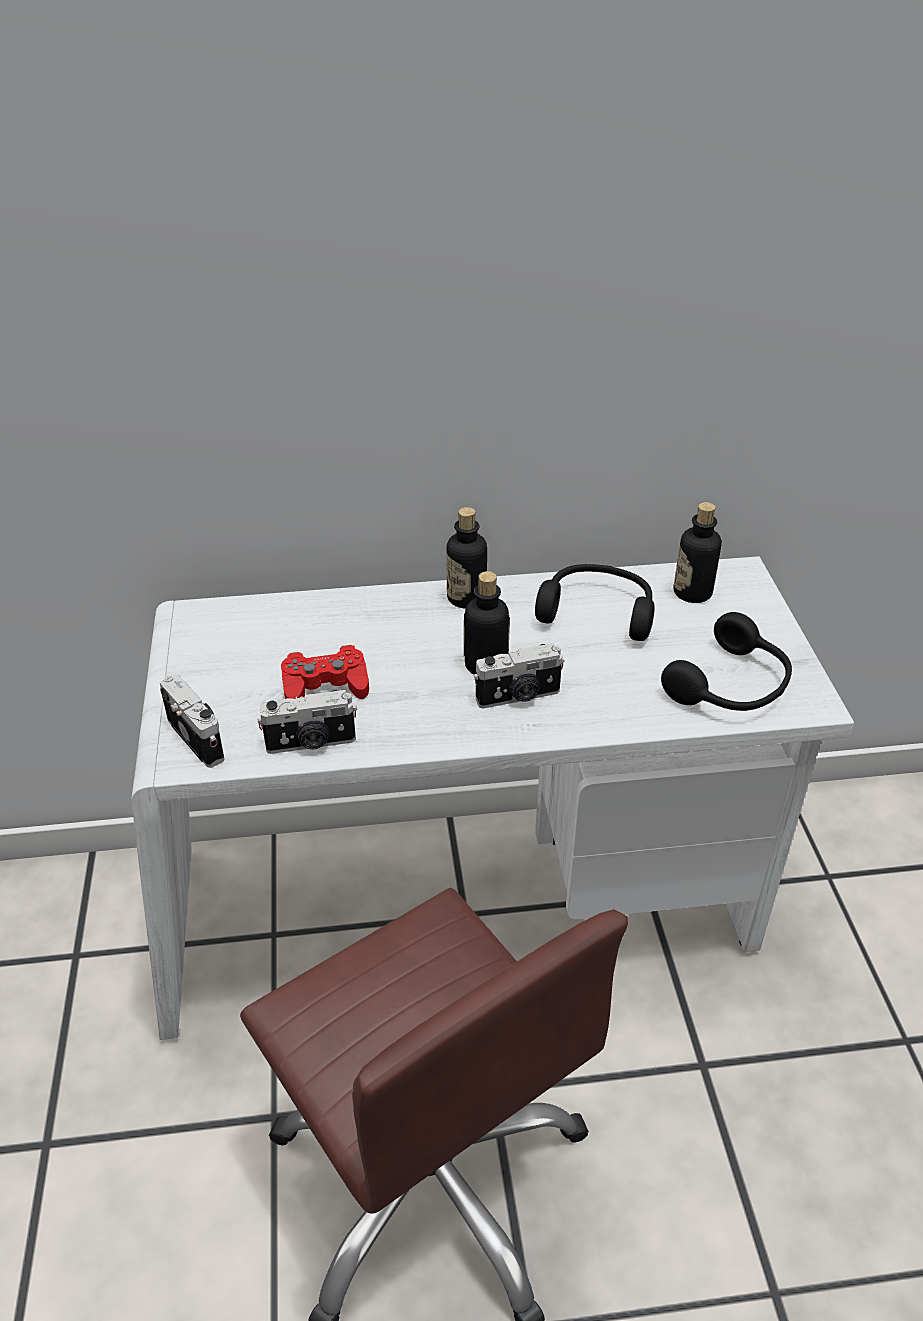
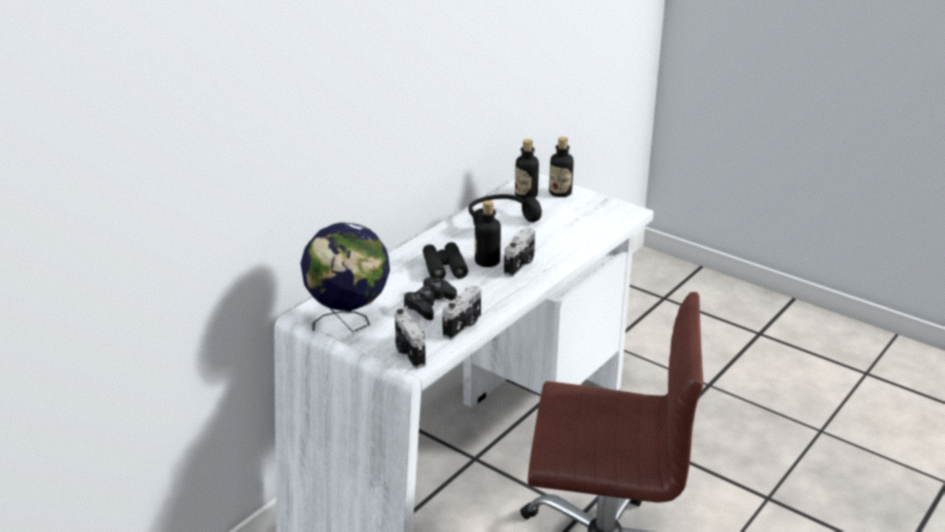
camera: 45 degrees left, 10 degrees down
(198, 738) = (408, 353): camera -> camera turned 120 degrees counterclockwise
(207, 655) = (349, 324): none -> globe
(325, 685) = (429, 304): red game controller -> black game controller
(423, 642) = (444, 267): none -> black binoculars
(466, 598) = (433, 242): bottle -> bottle (560, 193)
(732, 686) = (595, 220): black headphones -> none

